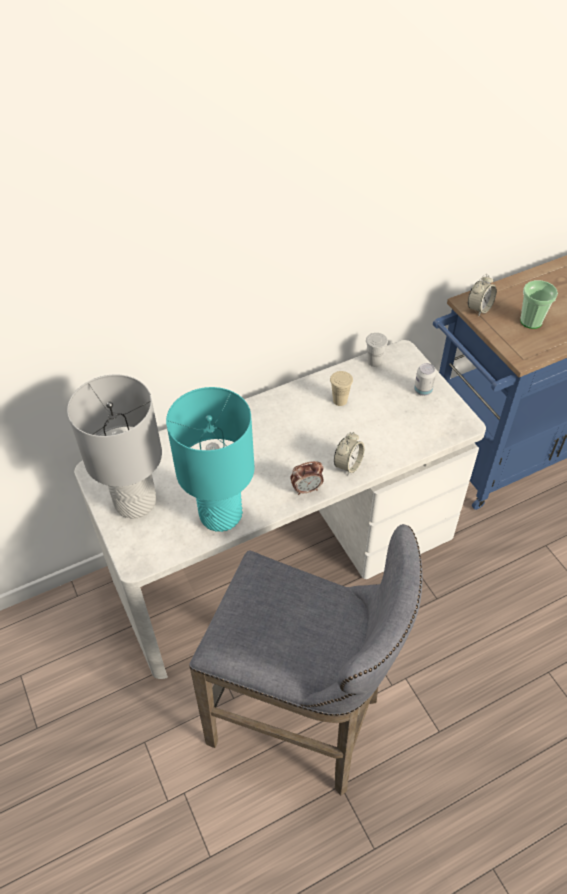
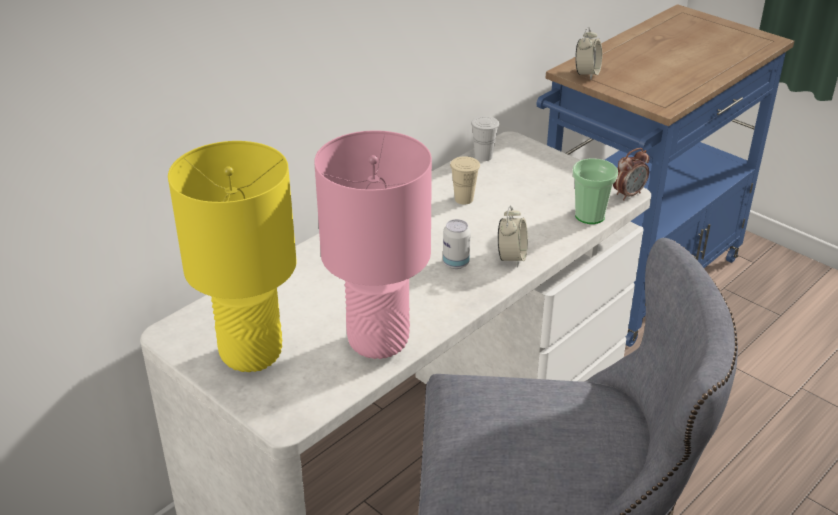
camera: 20 degrees left, 15 degrees down
(136, 504) = (252, 357): grey table lamp -> yellow table lamp
(221, 518) = (378, 346): turquoise table lamp -> pink table lamp
(307, 489) = (474, 292): alarm clock -> alarm clock (628, 194)
(423, 390) = (557, 172): can -> can (456, 263)
(531, 321) = (651, 75): cup -> cup (590, 216)

